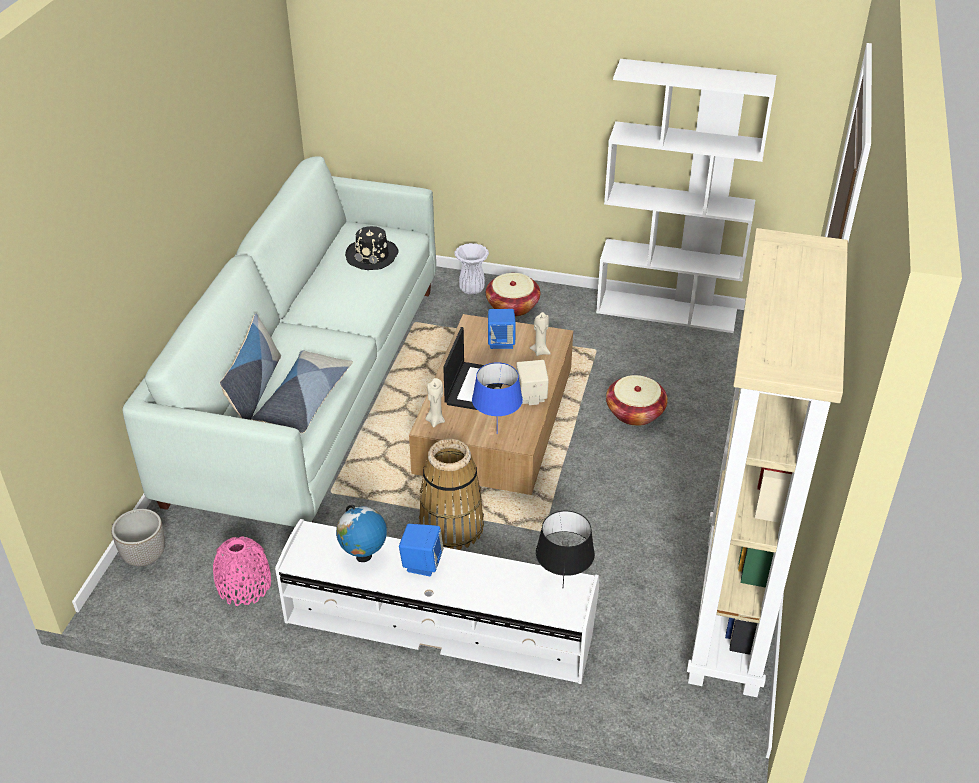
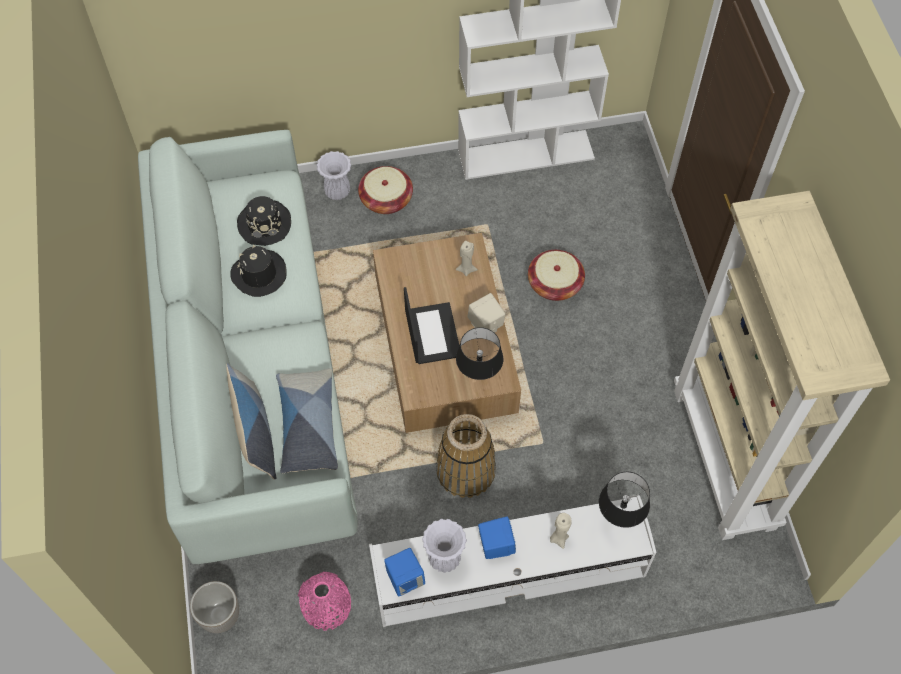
camera: 25 degrees left, 20 degrees up
(342, 286) = (259, 274): none -> black hat
(363, 556) = (444, 559): globe -> white vase
(435, 420) = (418, 386): beige candle -> beige candle (558, 538)
(496, 433) = (478, 379): blue table lamp -> black table lamp
(501, 342) = (426, 271): blue speaker -> blue speaker (405, 578)

